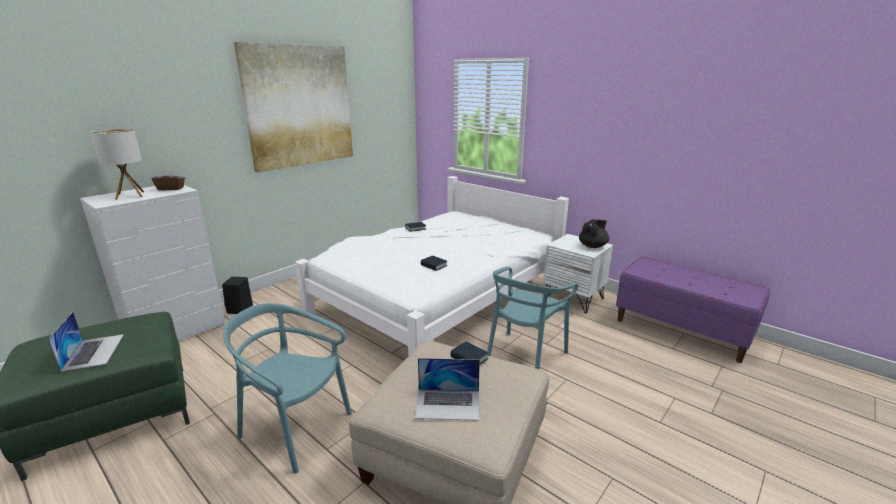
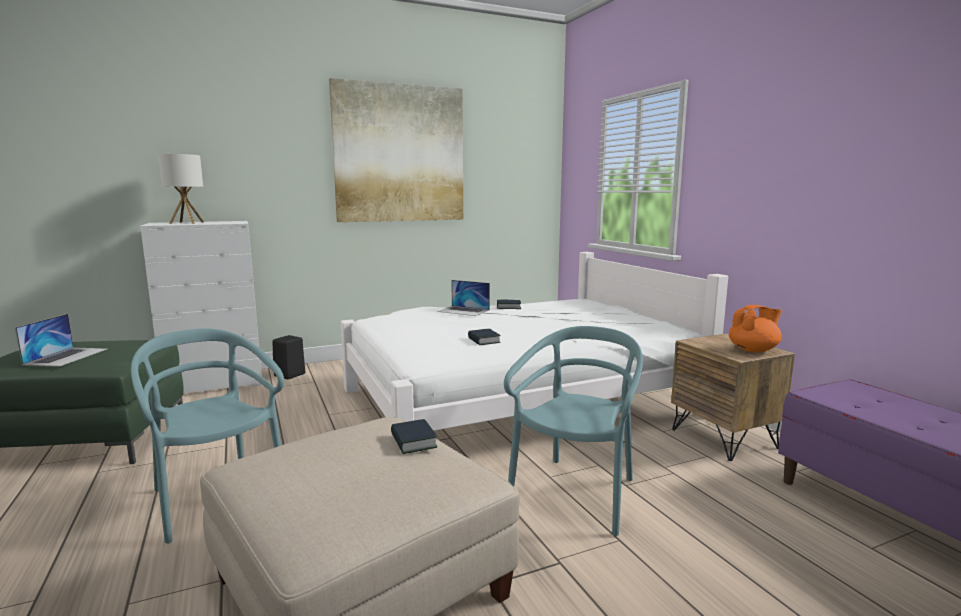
camera: 25 degrees right, 10 degrees down
(171, 189) = (229, 222): brown tissue box -> none
(448, 404) = (316, 482): laptop -> laptop (463, 311)
(524, 357) = (576, 494): turquoise chair -> turquoise chair turned 150 degrees clockwise
(574, 298) = (724, 438): white nightstand -> brown nightstand
(593, 246) = (754, 350): black teapot -> orange teapot

